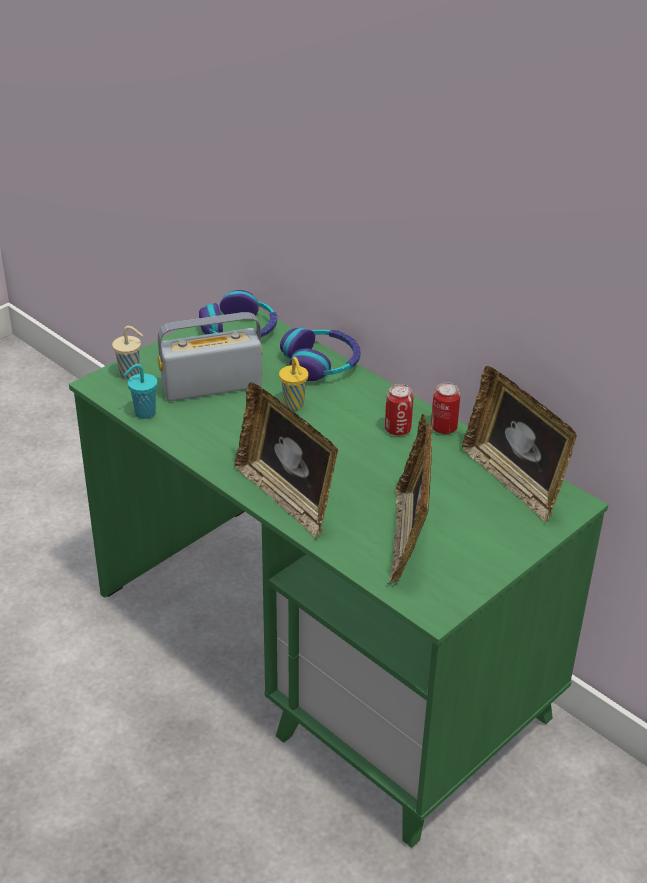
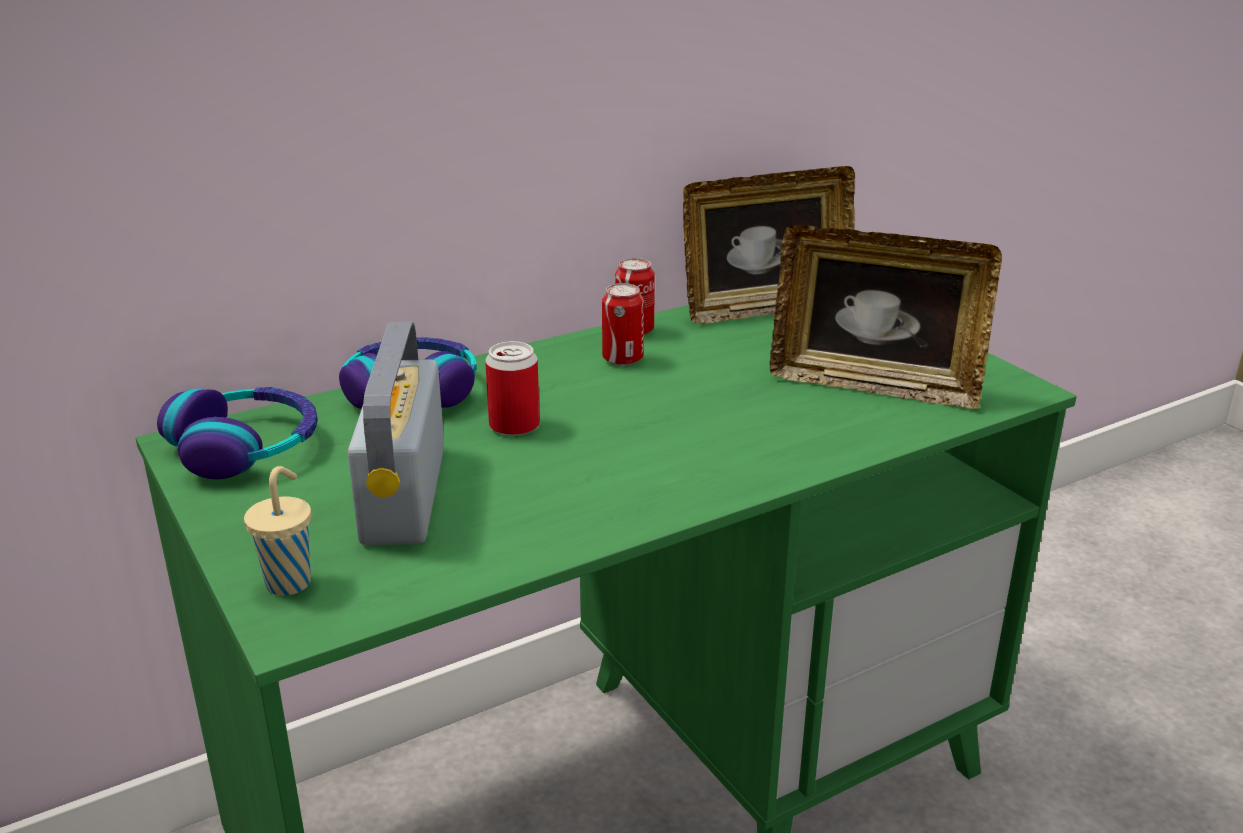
camera: 75 degrees left, 10 degrees down
(143, 413) = (443, 577): turquoise cup -> none
(286, 497) = (760, 460): picture frame -> none
(294, 405) = (514, 425): yellow cup -> can

